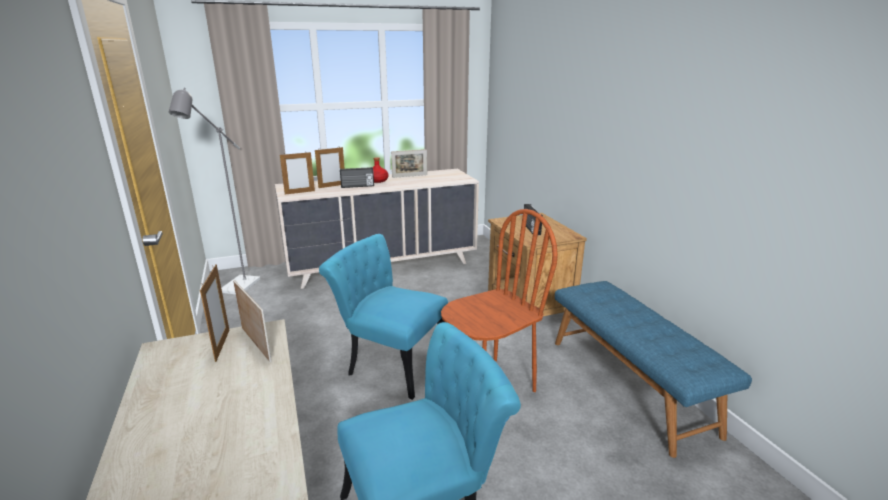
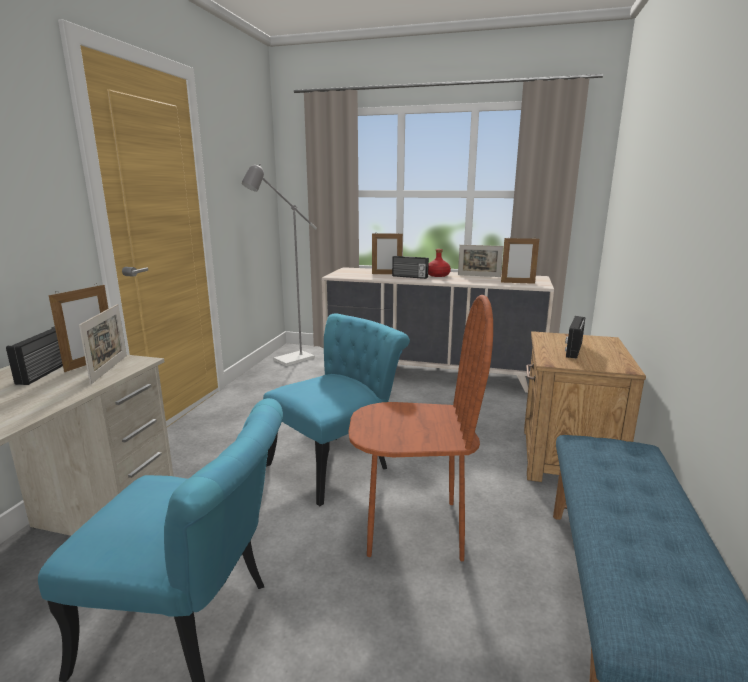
camera: 35 degrees right, 5 degrees down
(195, 368) = (47, 372): none -> radio
(300, 192) = (349, 274): picture frame -> picture frame (517, 283)
(390, 362) = (337, 462): turquoise chair -> turquoise chair turned 75 degrees clockwise

